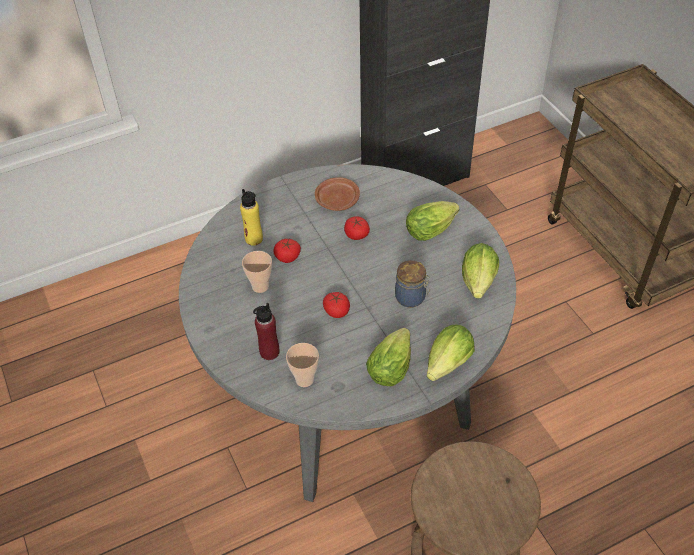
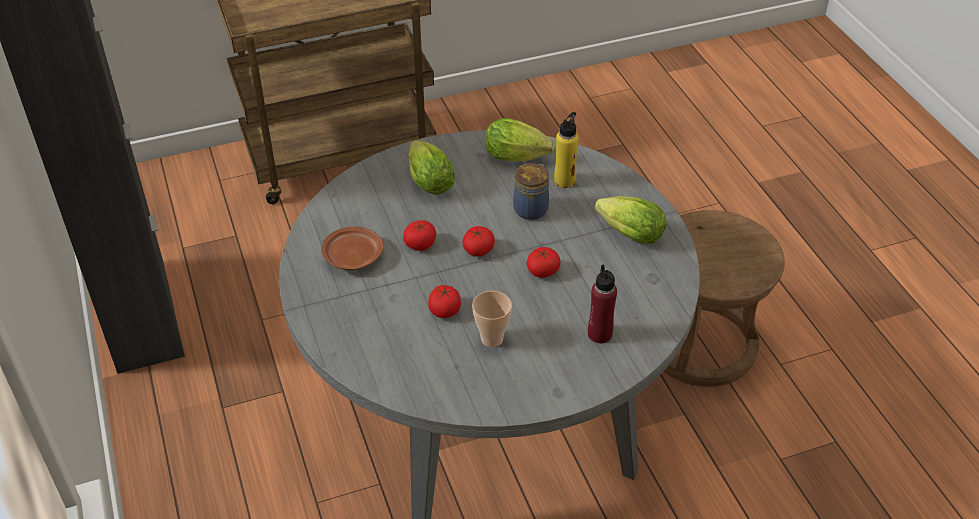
camera: 85 degrees left, 5 degrees down
(254, 239) = (404, 342): yellow bottle -> yellow bottle (564, 181)
(304, 379) = (642, 305): cup -> none
(355, 269) = (478, 250): none -> tomato
(446, 366) = (629, 194): lettuce -> none

